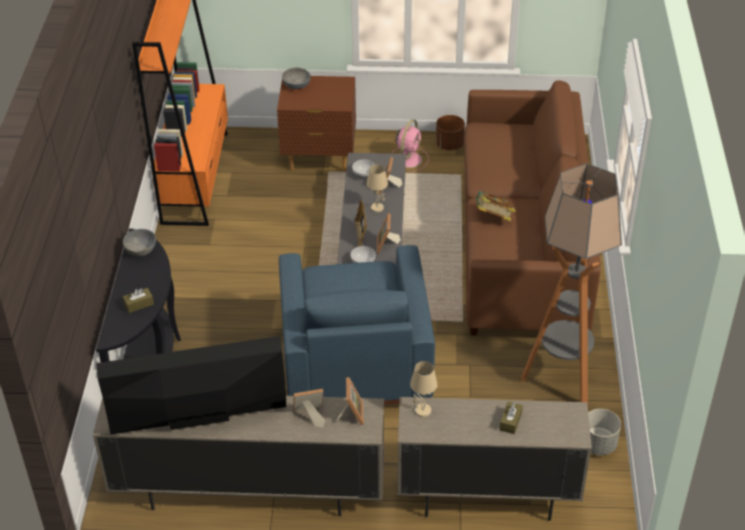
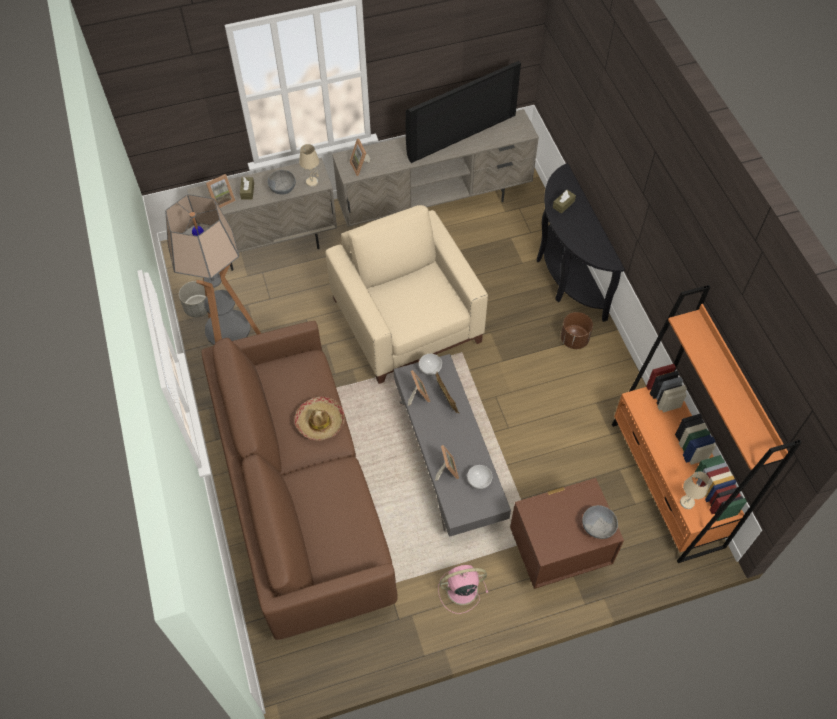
camera: 160 degrees right, 15 degrees up
(141, 249) = (598, 251): grey bowl -> grey bowl (282, 188)
(309, 416) = (388, 157): picture frame -> picture frame (222, 200)
(354, 363) = (408, 321): blue armchair -> beige armchair
(377, 208) = (445, 439): beige table lamp -> beige table lamp (687, 503)
(409, 159) = (460, 590): pink fan -> pink fan turned 75 degrees clockwise
(449, 144) = (424, 631): brown planter -> brown planter (574, 339)
(493, 217) = (320, 422): book -> hat

